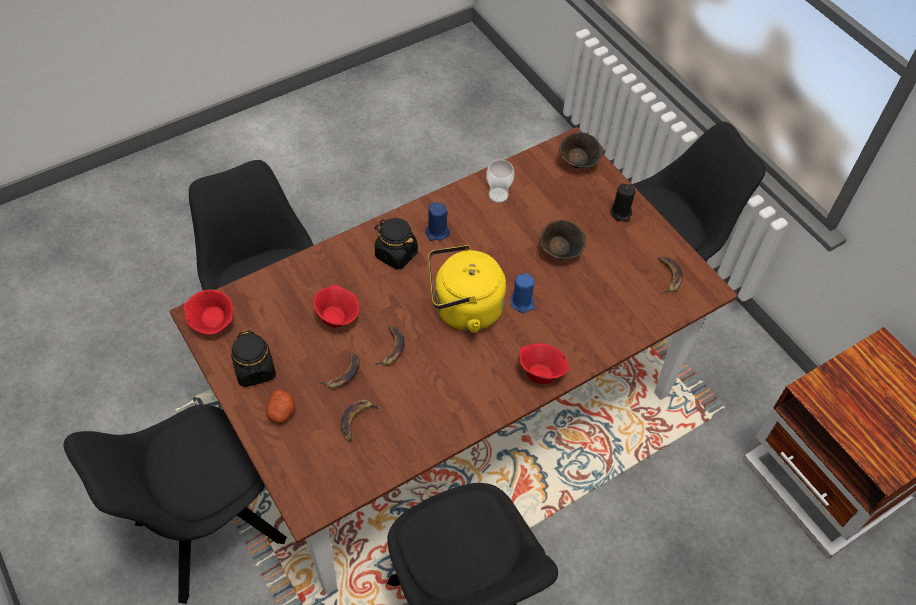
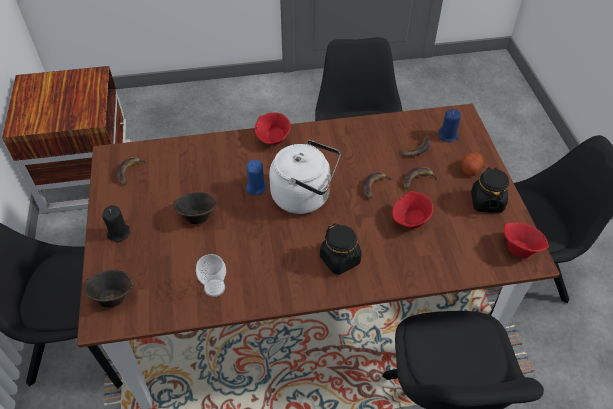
camera: 155 degrees left, 5 degrees down
(437, 232) = (293, 268): blue candle -> blue candle (448, 136)
(463, 309) = (305, 196): yellow kettle -> white kettle

